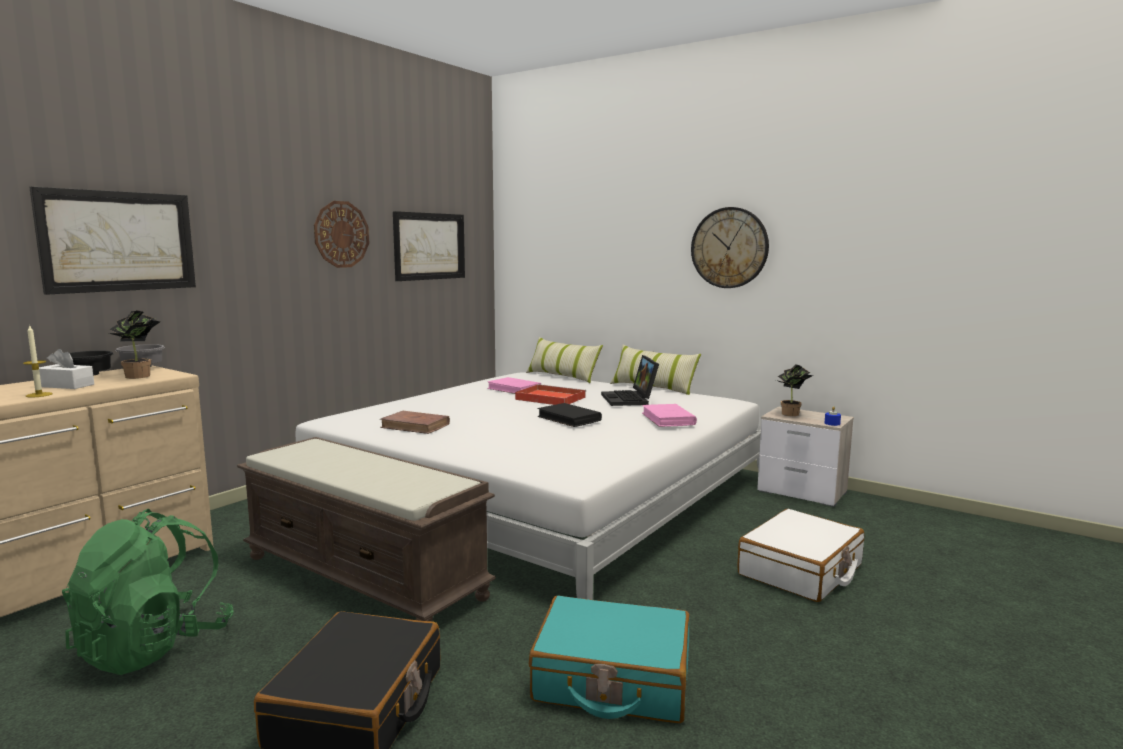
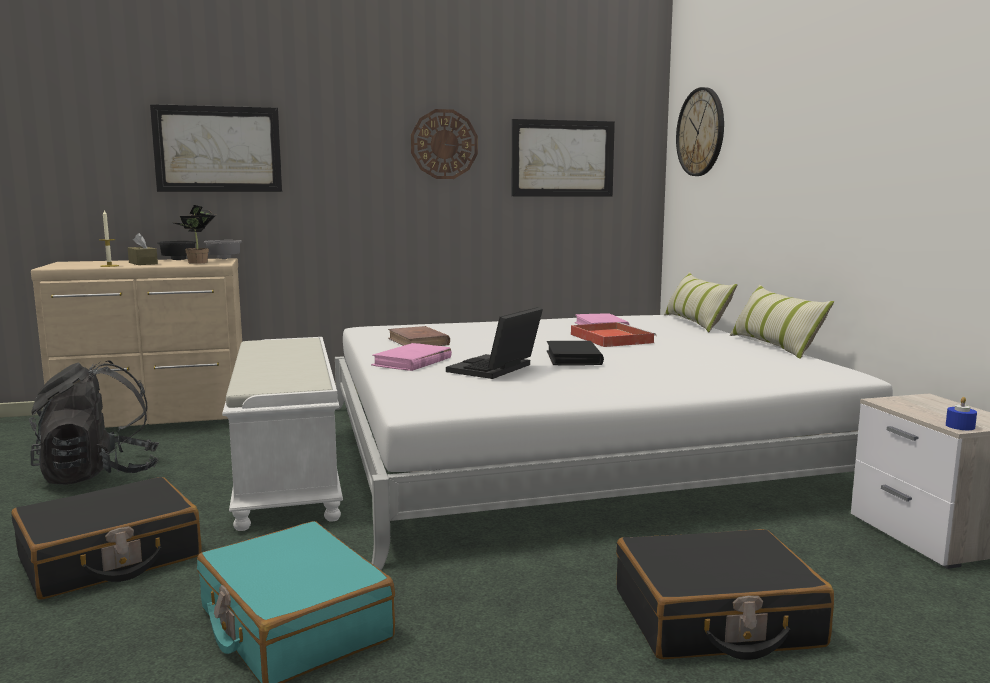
camera: 40 degrees right, 0 degrees up
(66, 385) = (143, 263): white tissue box -> brown tissue box
(154, 646) = (99, 474): green backpack -> black backpack
(366, 576) = (289, 473): brown bench -> white bench
(630, 399) = (698, 351): laptop -> laptop (495, 369)
(668, 419) = (687, 376): pink book -> pink book (412, 362)
(729, 248) = (888, 139): wall clock -> wall clock (701, 132)
(791, 414) = (918, 405): potted plant -> none
(801, 570) = (716, 619): white suitcase -> black suitcase

